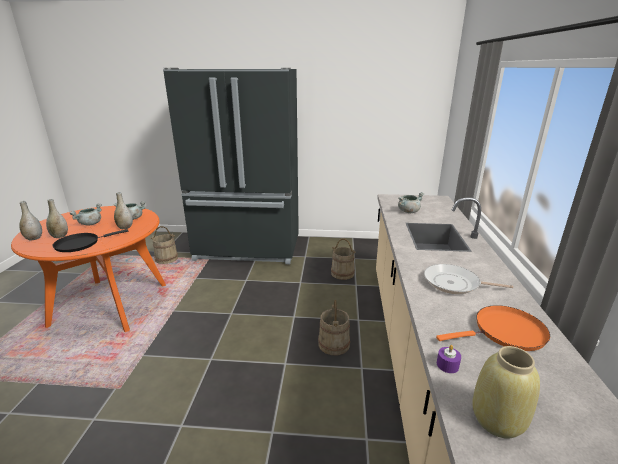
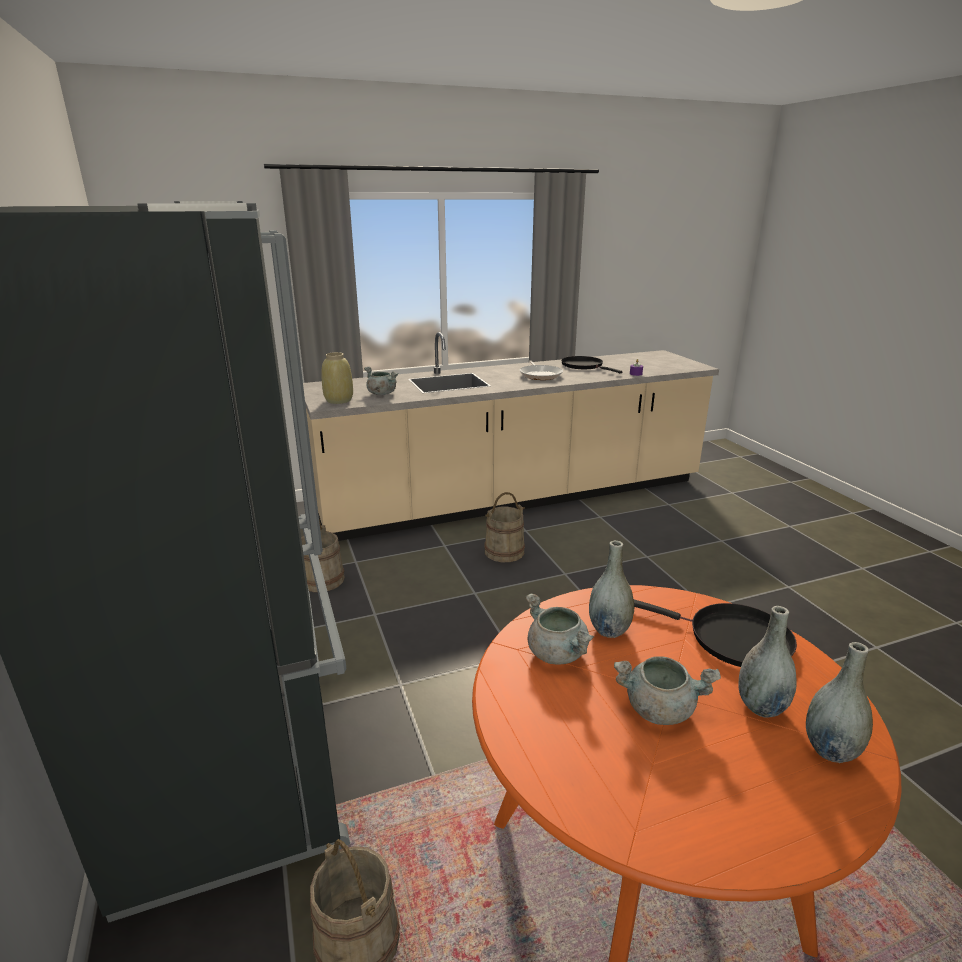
camera: 115 degrees left, 0 degrees up
(497, 420) = (657, 367): beige vase -> beige vase (339, 400)
(505, 332) = (584, 366): orange frying pan -> black frying pan

